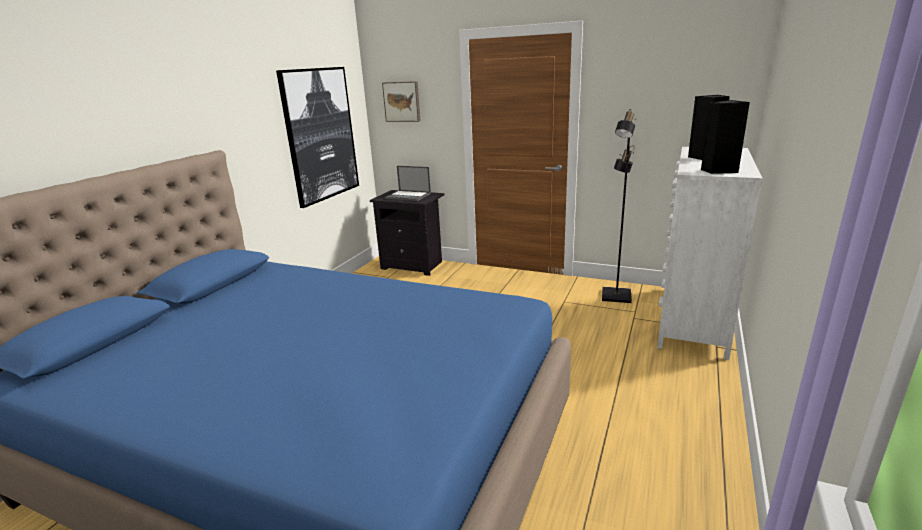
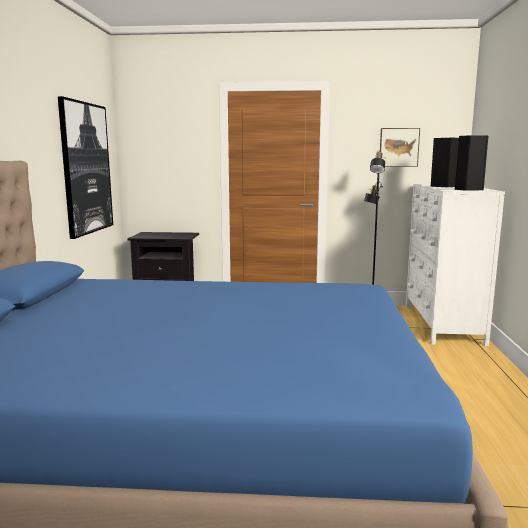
camera: 20 degrees left, 10 degrees down
(402, 101) = (157, 145): picture -> picture (398, 147)
(408, 196) = (166, 235): laptop -> none

